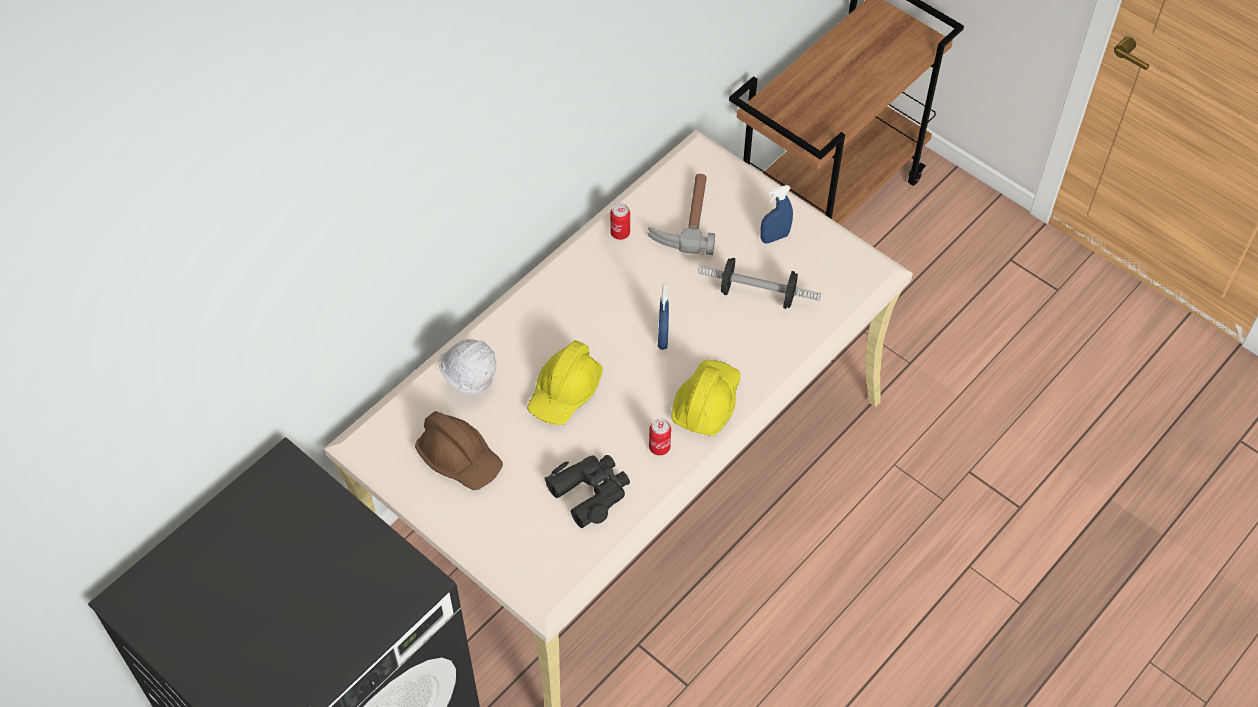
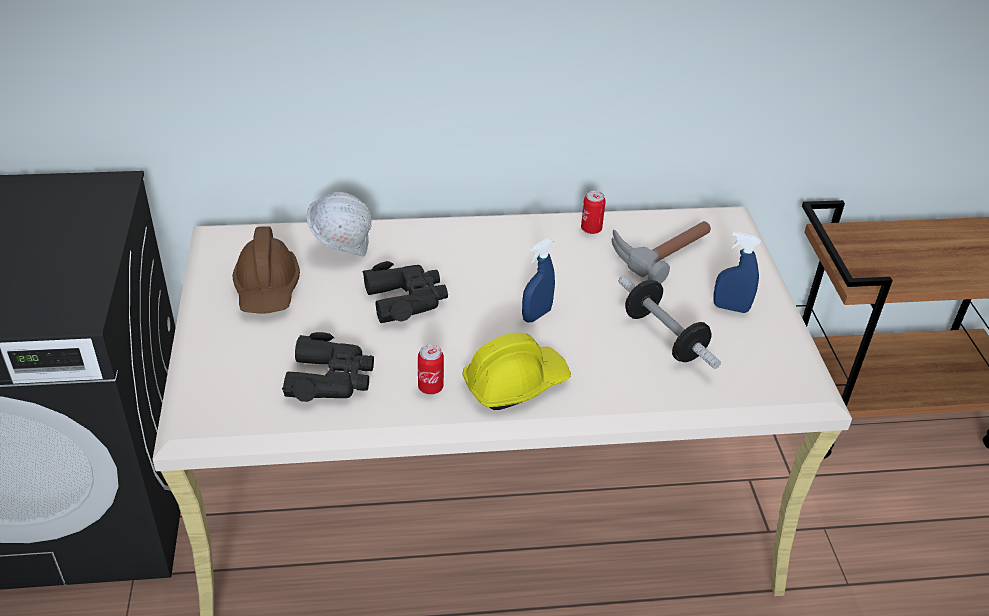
camera: 40 degrees right, 15 degrees down
(565, 392) = (406, 299): yellow hard hat -> black binoculars

